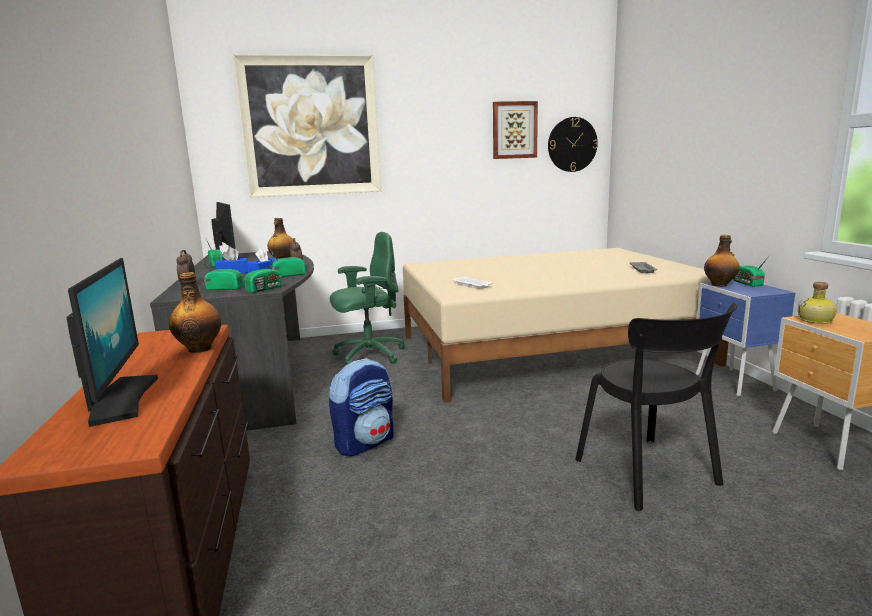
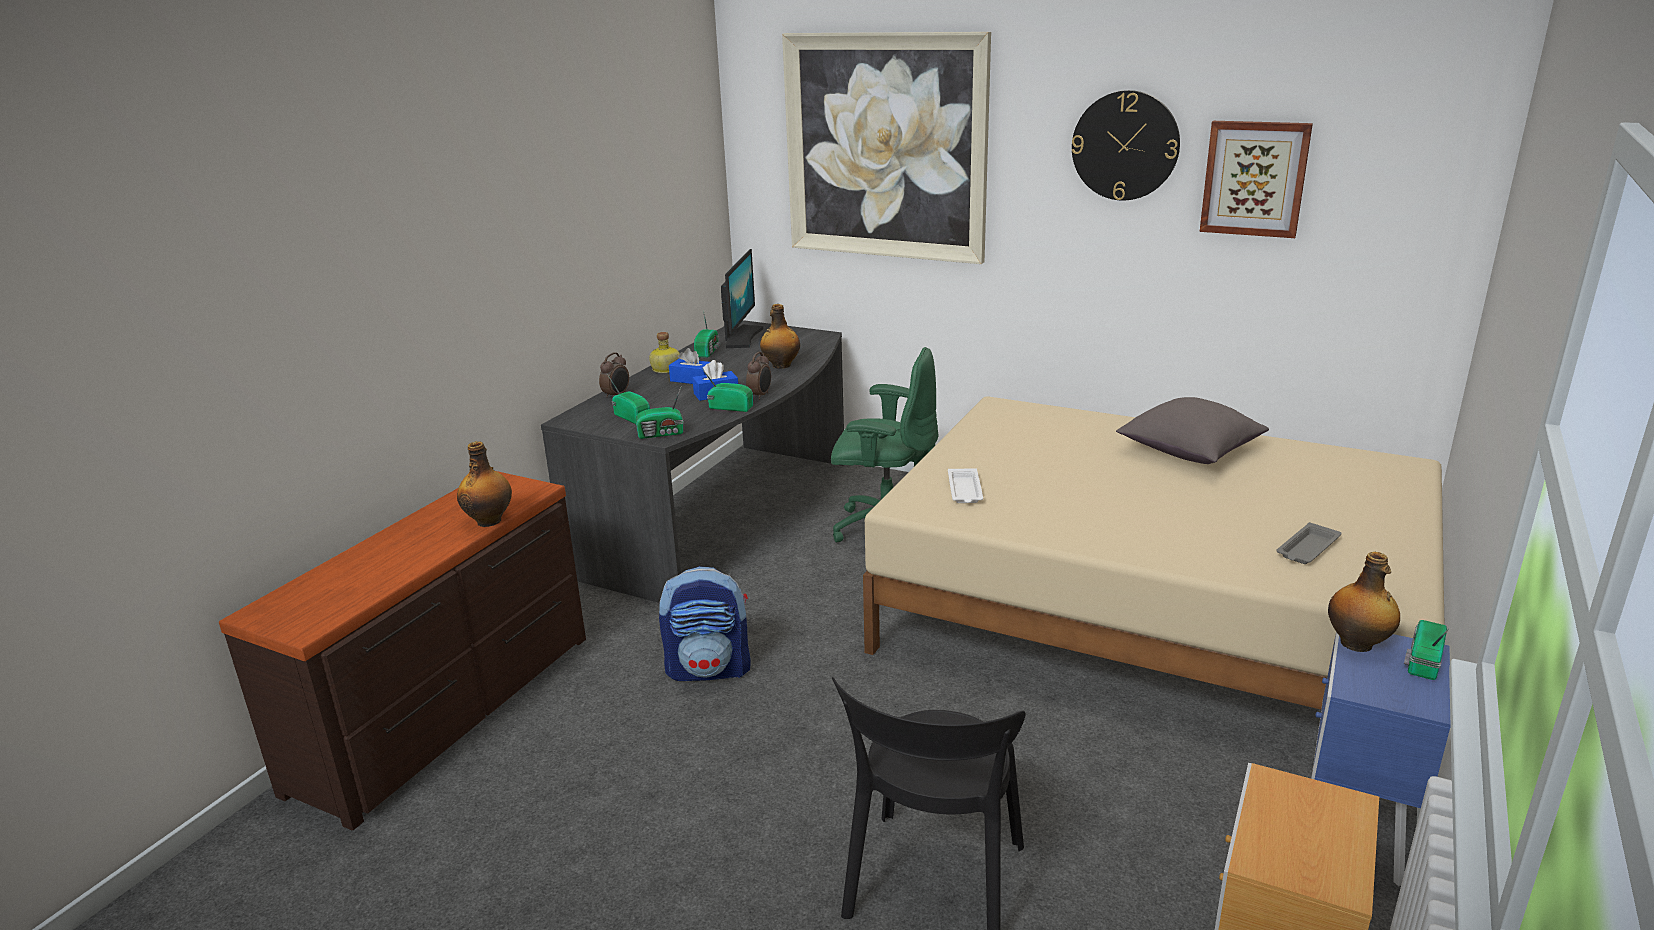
camera: 40 degrees right, 10 degrees up
(120, 399) = (360, 570): monitor -> none
(534, 260) = (1189, 451): none -> grey pillow
(572, 144) = (1391, 218): wall clock -> wall clock (1125, 146)
(816, 320) = (1283, 797): bottle -> bottle (665, 369)

